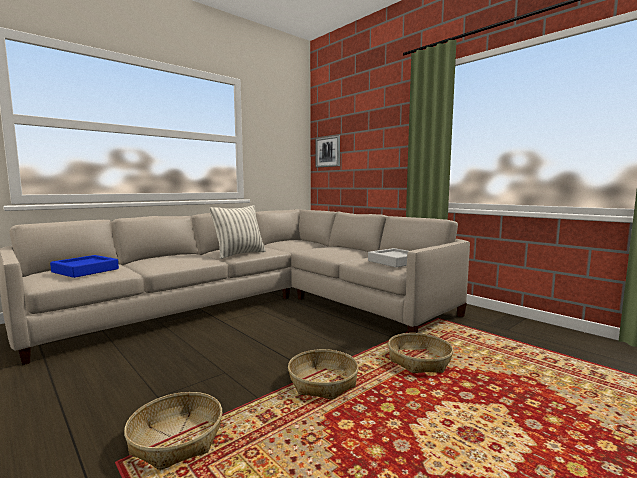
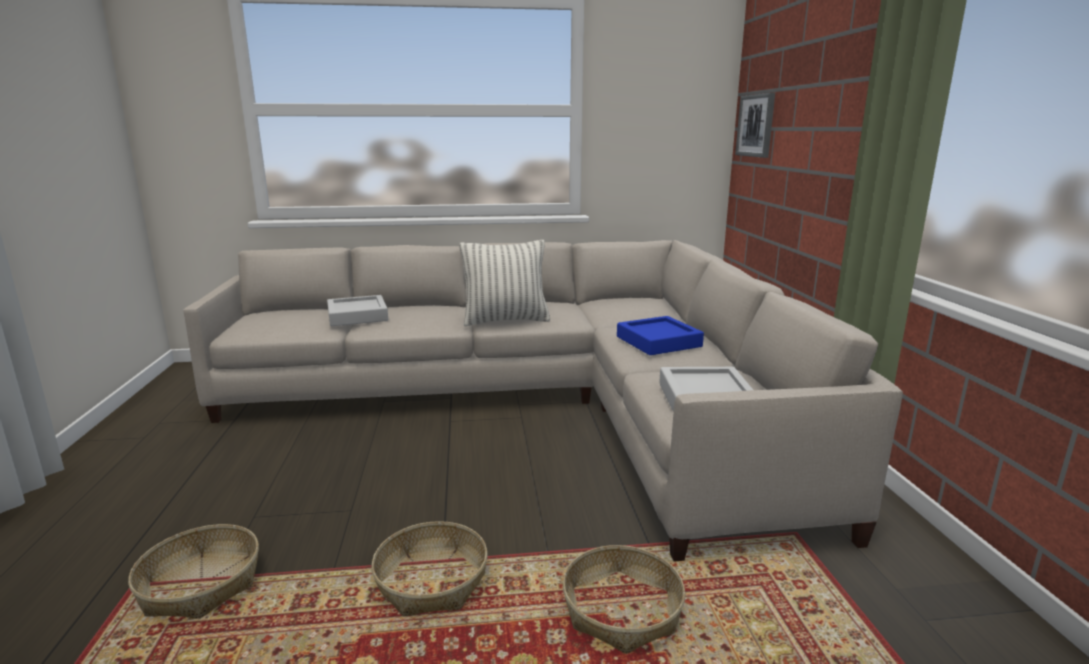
camera: 35 degrees right, 10 degrees up
(85, 270) = (289, 320): blue tray -> blue tray (658, 341)
(137, 263) = (357, 316): none -> grey tray

